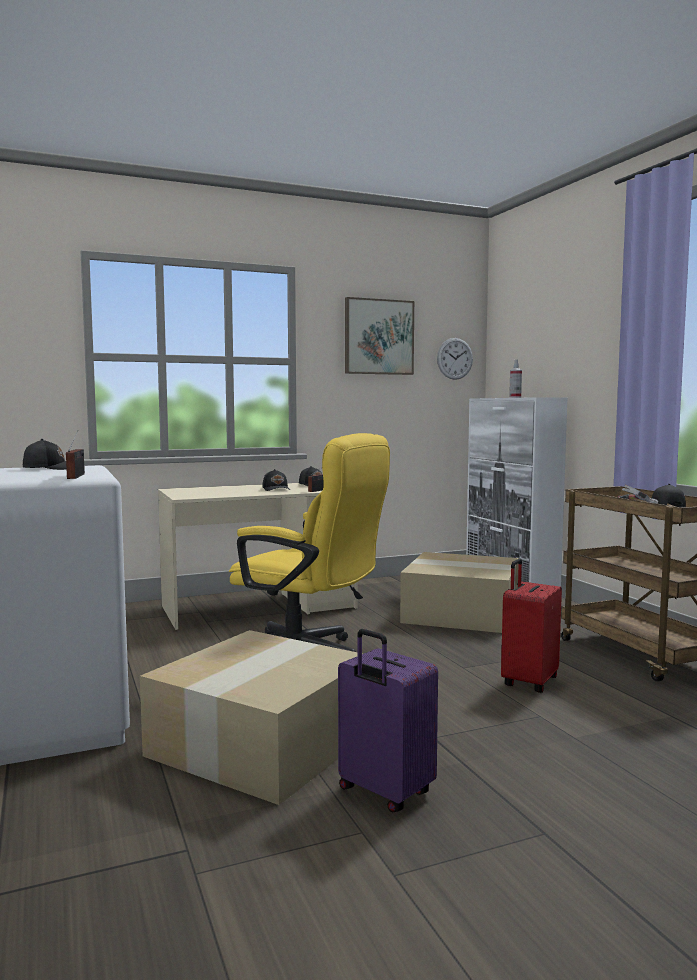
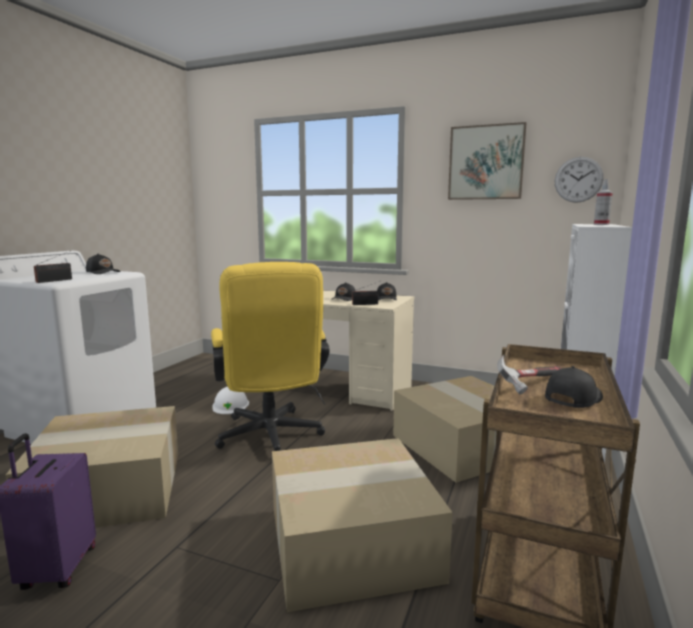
camera: 45 degrees right, 5 degrees up
(183, 649) = (230, 405): none -> white hard hat
(528, 682) = (353, 541): red suitcase -> cardboard box

